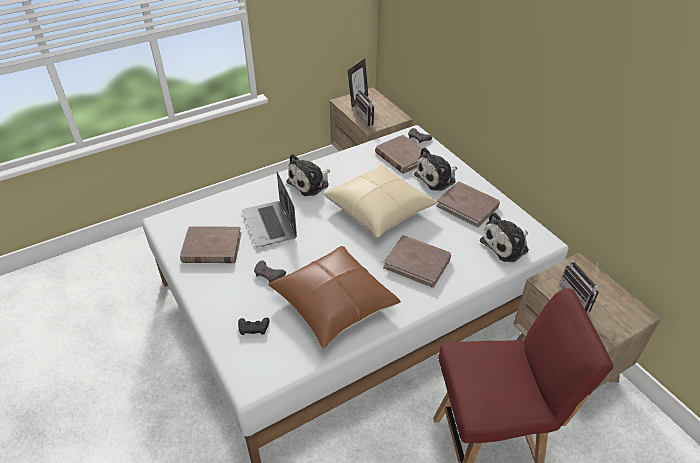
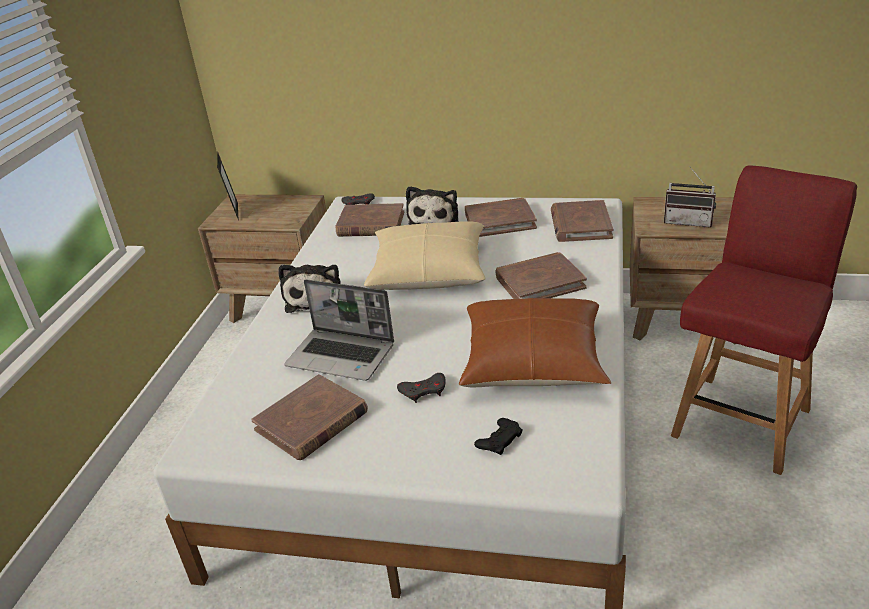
camera: 45 degrees left, 10 degrees down
(367, 118) = (274, 218): radio -> none
(506, 245) = (580, 225): plush toy -> brown book

